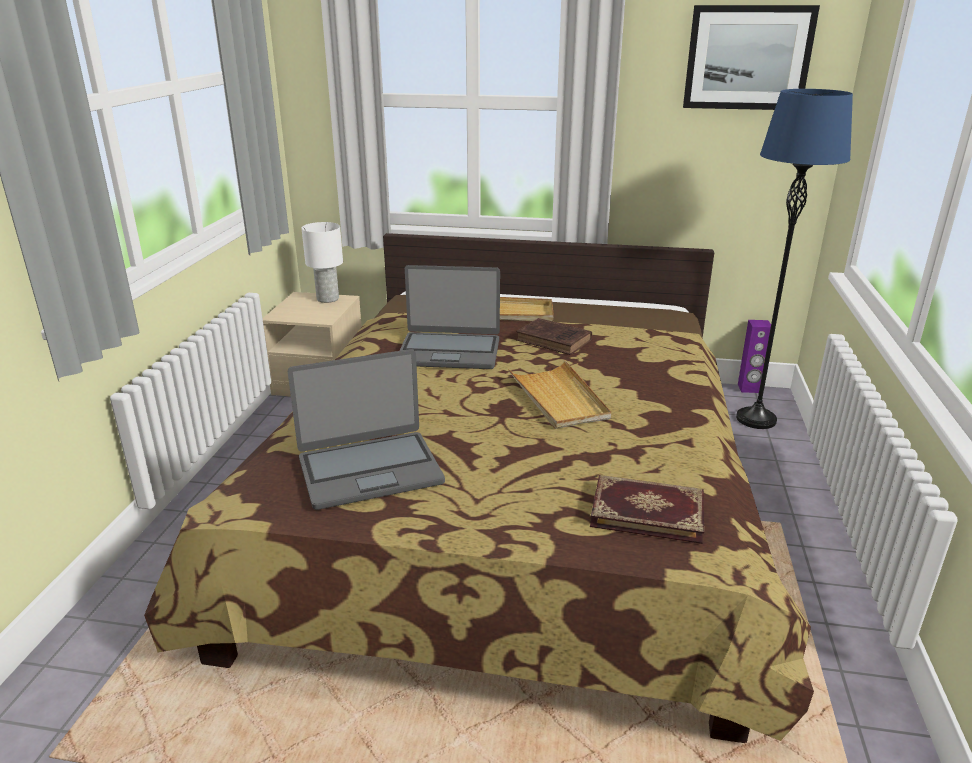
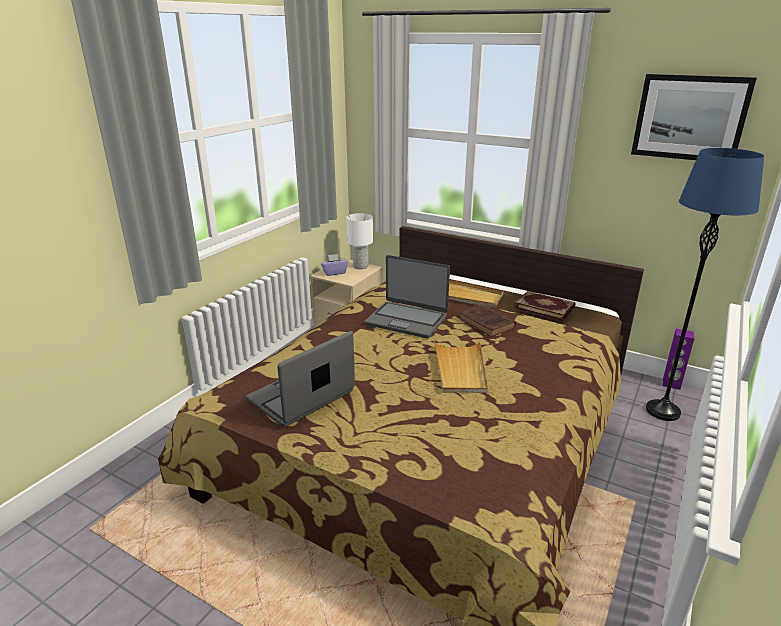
camera: 20 degrees right, 0 degrees up
(294, 311) = (334, 272): none -> purple tissue box
(369, 470) = (302, 396): laptop -> laptop turned 135 degrees clockwise
(647, 511) = (468, 469): book -> book (544, 307)

